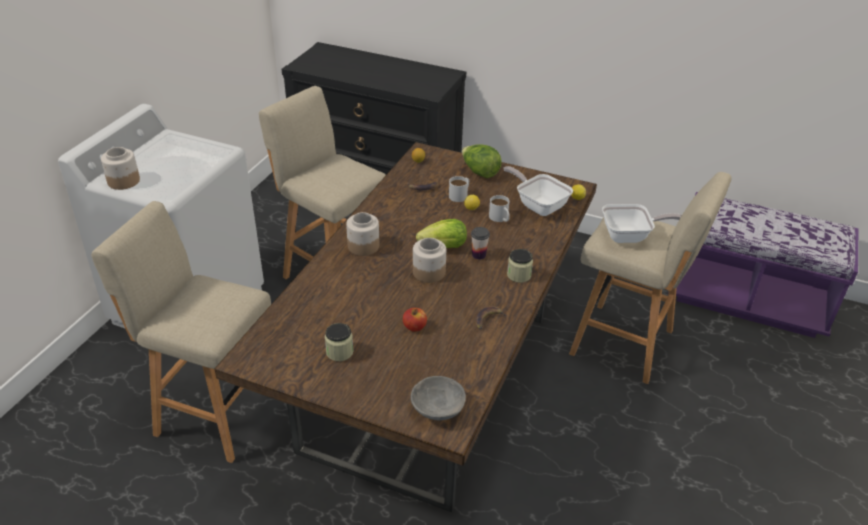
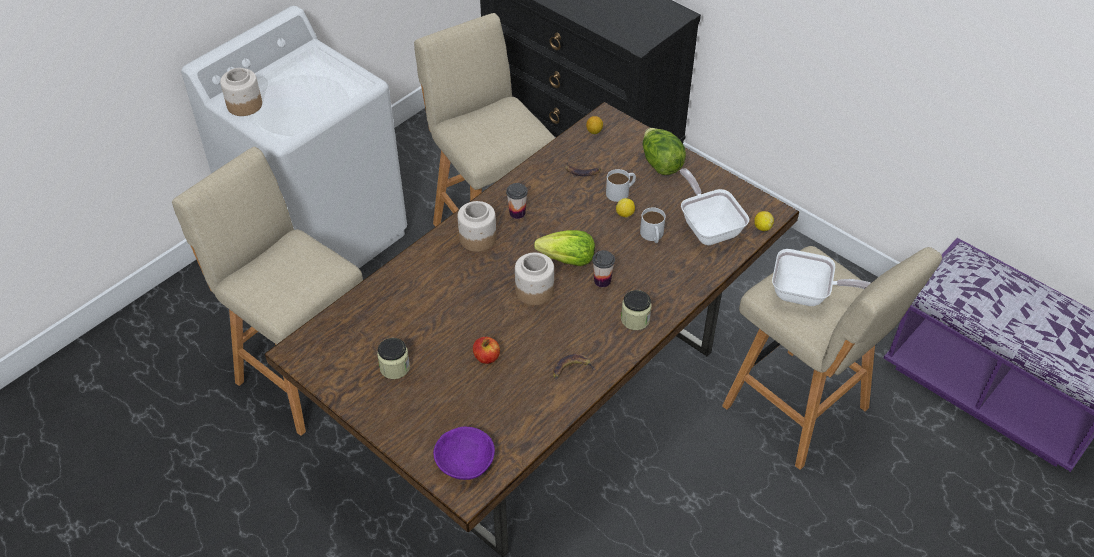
camera: 20 degrees right, 10 degrees up
(386, 223) = (517, 213): none -> cup
(437, 409) = (464, 463): grey bowl -> purple bowl

